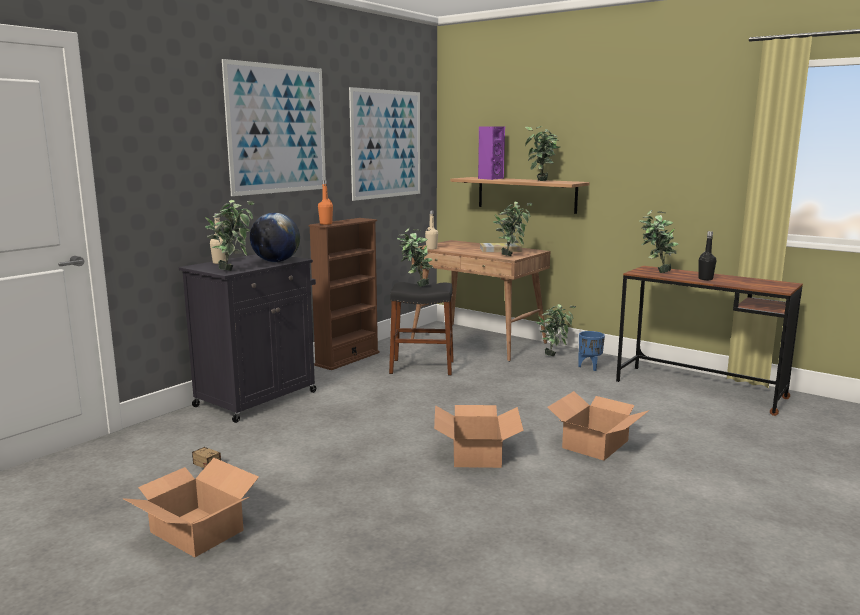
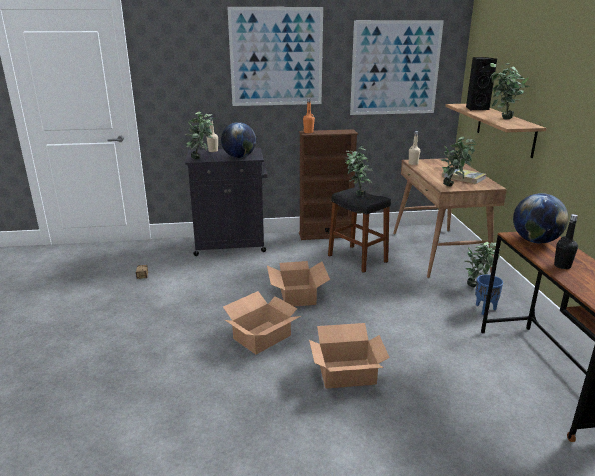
camera: 45 degrees right, 10 degrees up
(197, 530) = (78, 309): cardboard box -> cardboard box (298, 295)
(490, 178) = (476, 108): purple speaker -> black speaker
(656, 272) = (535, 241): potted plant -> globe

